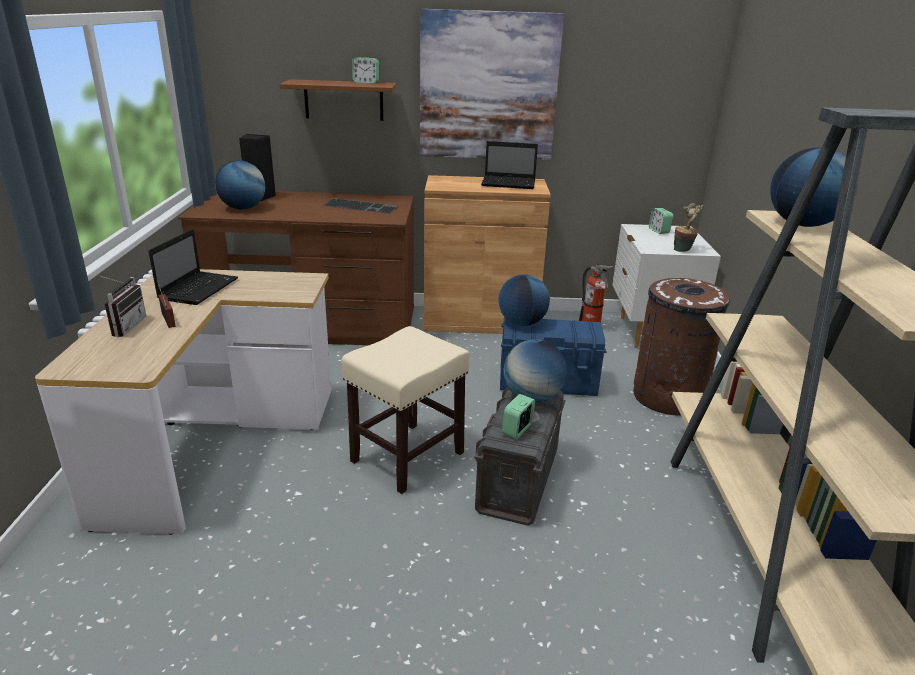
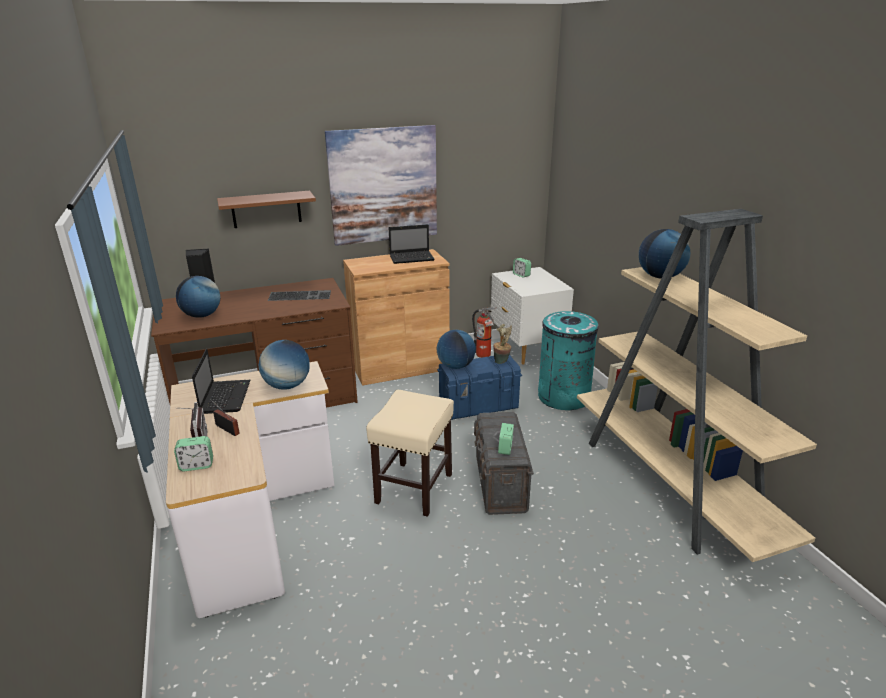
camera: 20 degrees left, 0 degrees up
(366, 82) = (287, 194): alarm clock -> alarm clock (197, 465)
(532, 398) = (500, 422): globe -> globe (287, 386)
(668, 396) = (563, 397): brown trash can -> turquoise trash can
(683, 250) = (547, 288): potted plant -> potted plant (502, 361)

